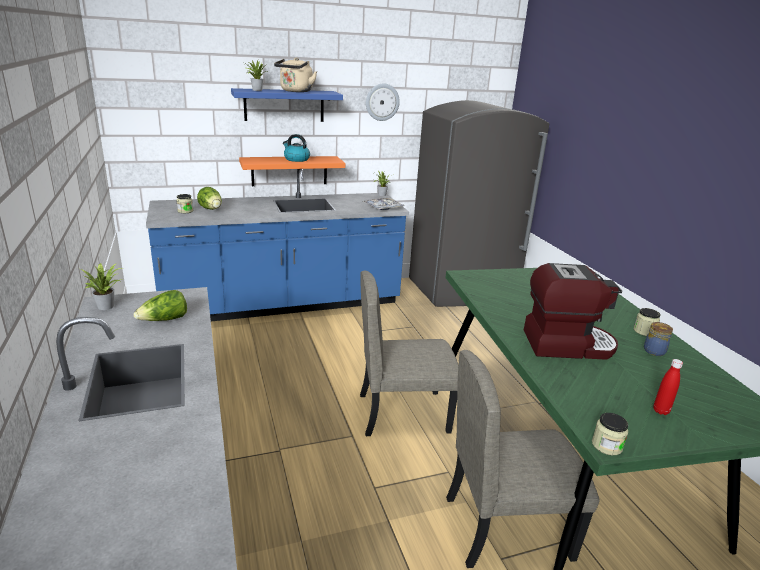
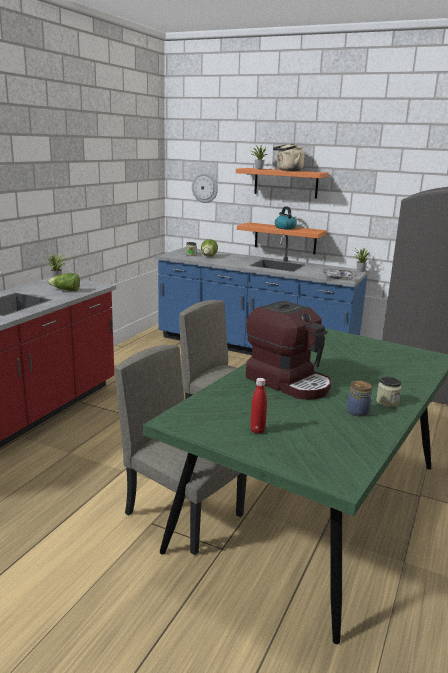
camera: 45 degrees right, 5 degrees down
(284, 105) = (286, 183): blue shelf -> orange shelf
(382, 102) = (373, 184): wall clock -> wall clock (205, 187)
(606, 445) = (170, 421): jar -> none

